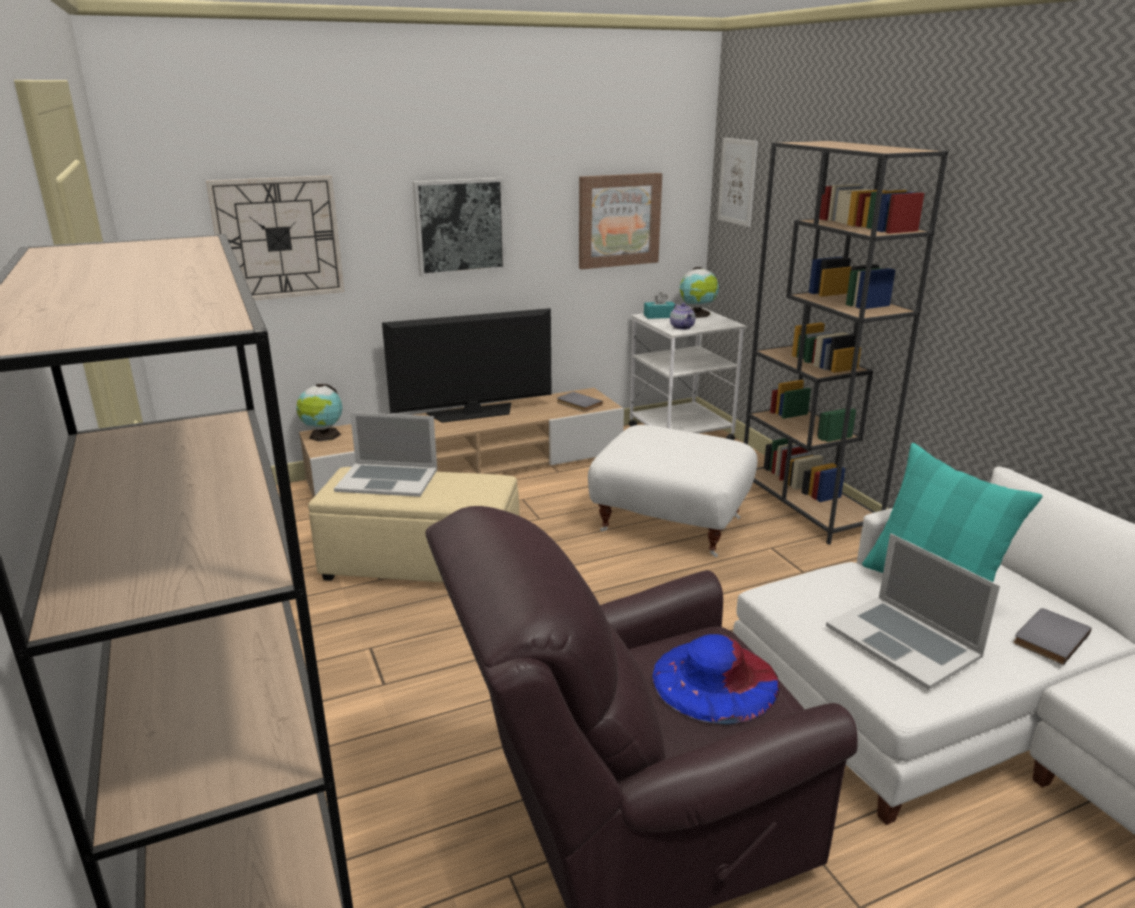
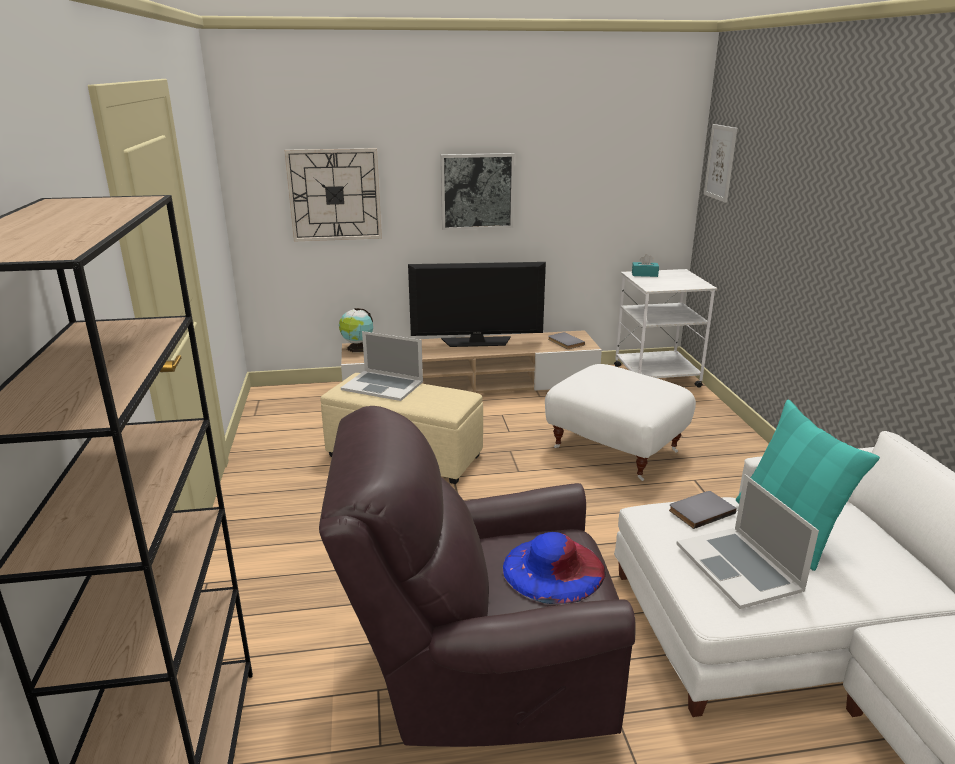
camera: 15 degrees right, 0 degrees up
(618, 220) = (614, 191): picture -> none
(682, 327) = (659, 285): teapot -> none
(697, 314) = (679, 275): globe -> none
(808, 506) = (744, 449): bookcase -> none
(1048, 637) = (878, 585): grey book -> grey book (700, 511)

